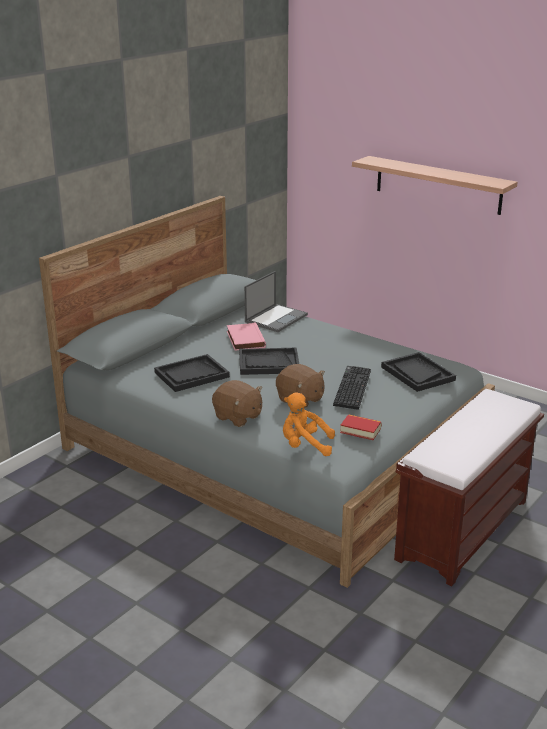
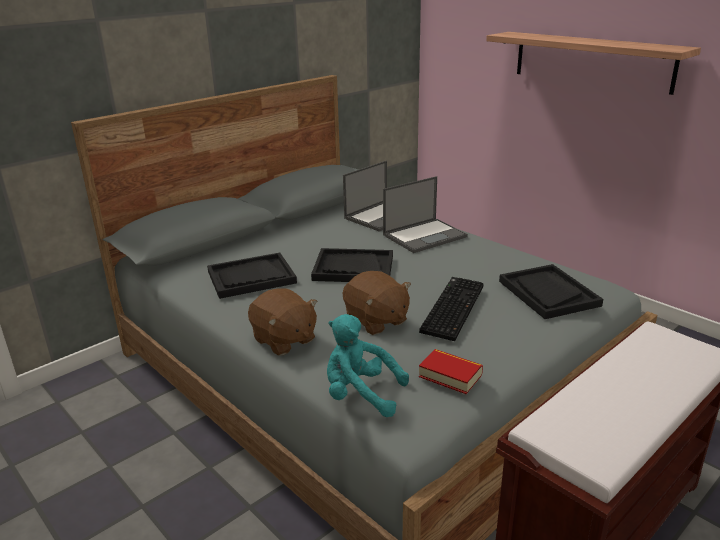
camera: 10 degrees right, 0 degrees up
(244, 339) = (336, 238): pink book -> none
(305, 446) = (360, 395): orange plush toy -> turquoise plush toy
(316, 334) = (425, 235): none -> laptop

